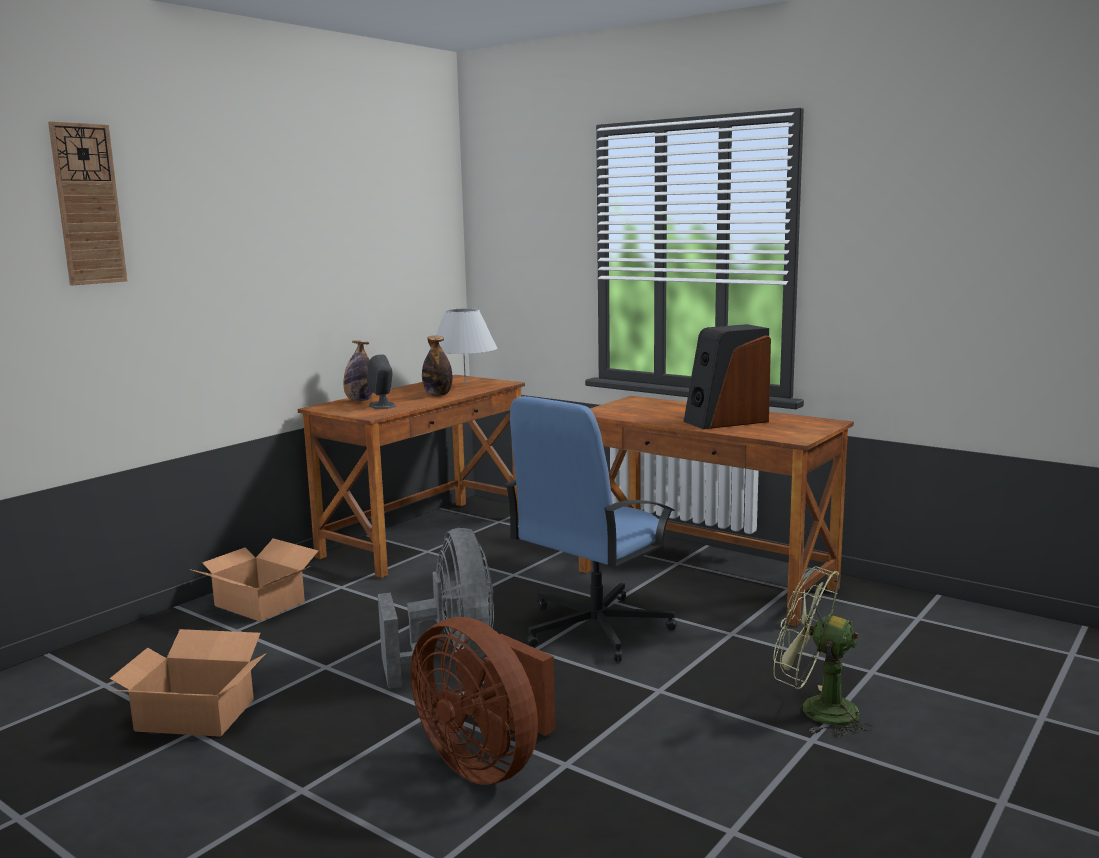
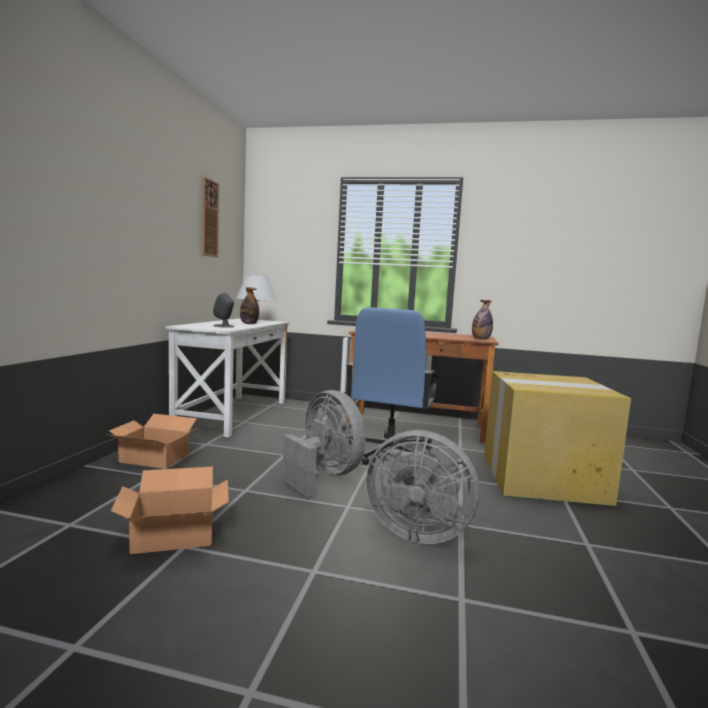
camera: 25 degrees left, 5 degrees down
(88, 204) = (48, 142): wall clock -> wall clock (209, 218)
(359, 400) = (202, 324): bottle -> bottle (481, 339)
(425, 536) = (233, 414): brown desk -> white desk
(487, 763) = (416, 531): brown fan -> grey fan
(725, 421) = (436, 335): speaker -> none
(816, 710) = (544, 478): green fan -> cardboard box

